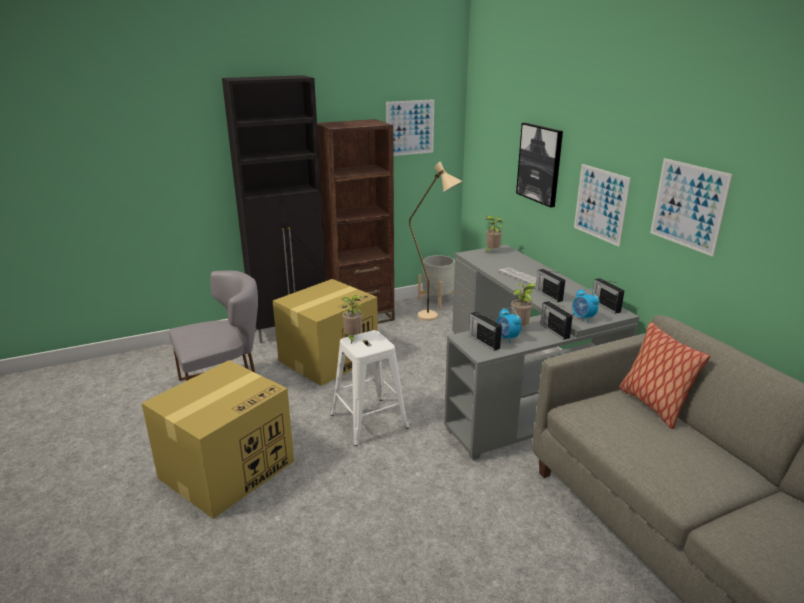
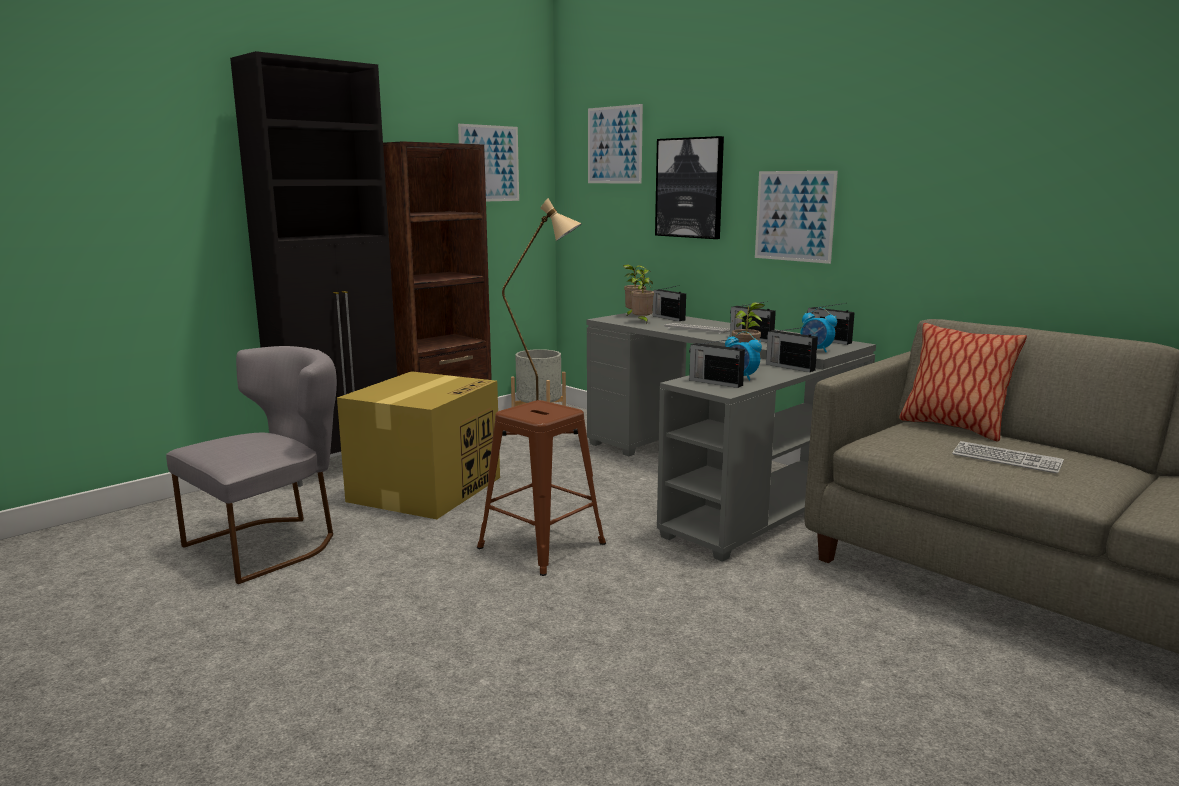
camera: 20 degrees left, 10 degrees down
(228, 468) = (352, 638): cardboard box -> none
(352, 338) = (514, 409): potted plant -> potted plant (642, 322)
(368, 420) = (540, 545): white stool -> brown stool
(513, 258) = (668, 318): none -> radio
(657, 450) = (1006, 459): none -> keyboard
(688, 206) = (929, 184): picture -> picture (614, 145)

